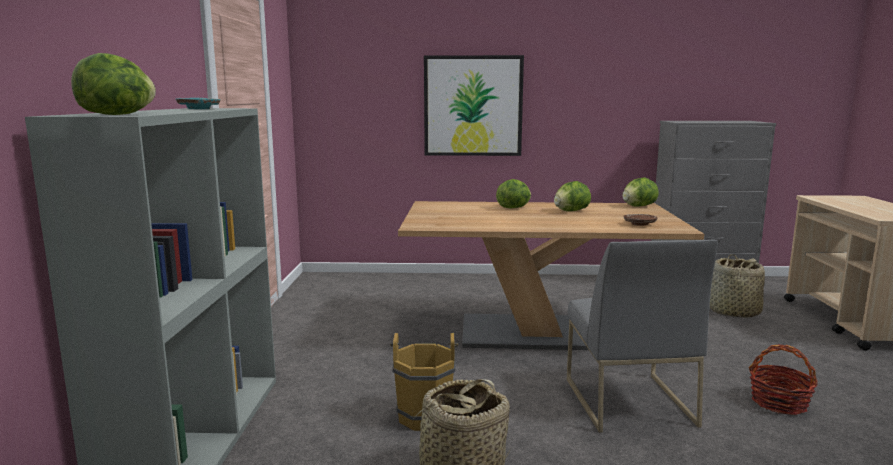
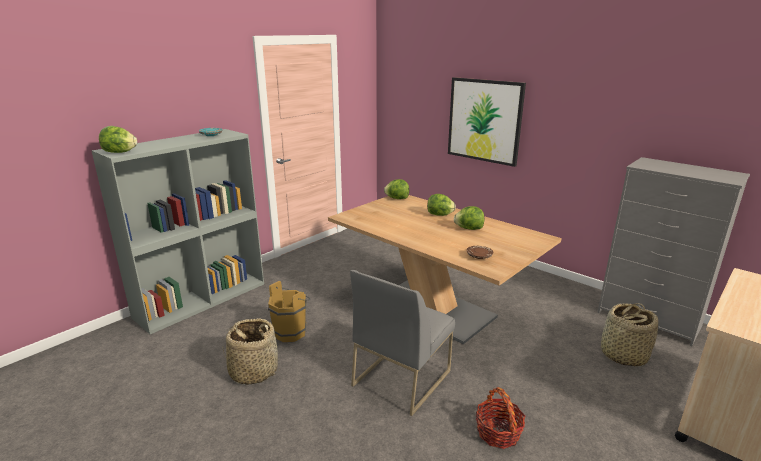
camera: 40 degrees right, 10 degrees up
(638, 206) = (535, 238): lettuce -> lettuce (397, 198)

